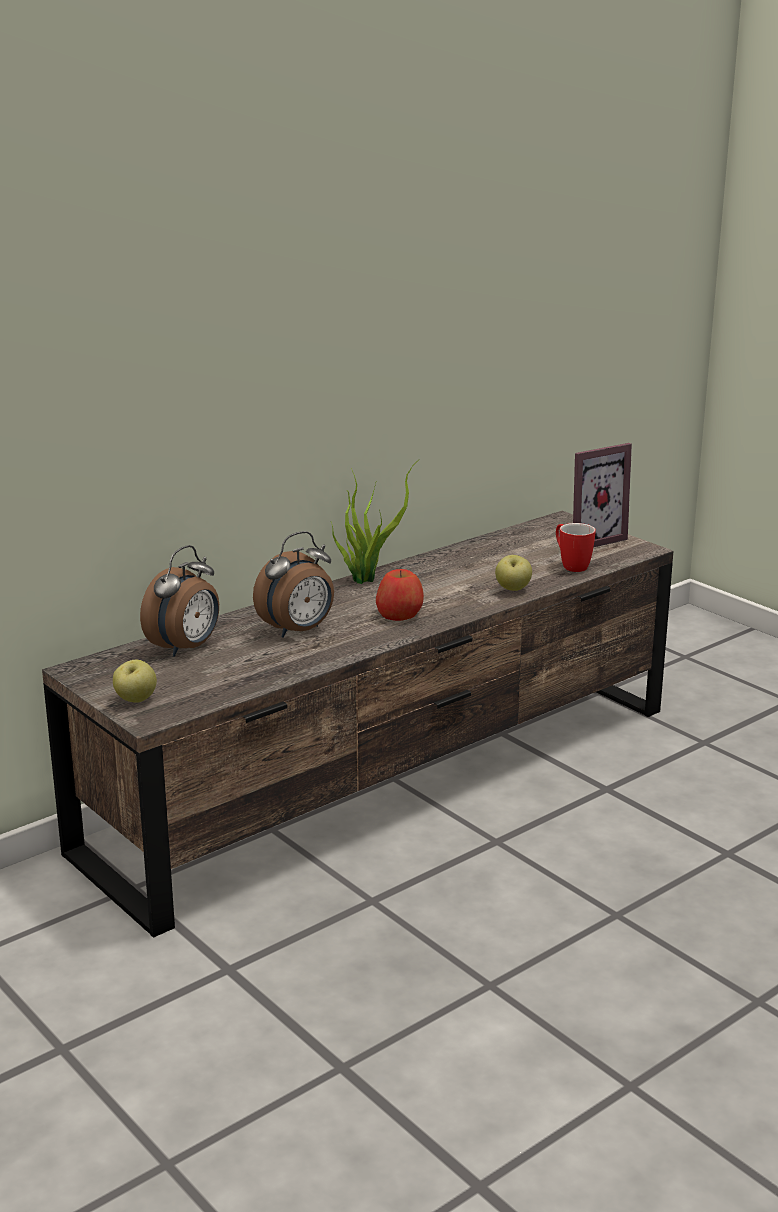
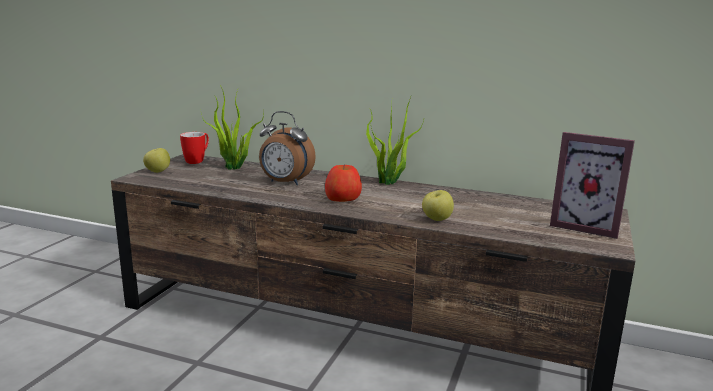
camera: 60 degrees right, 5 degrees down
(186, 648) = (234, 168): alarm clock -> potted plant
(570, 565) = (518, 229): mug -> mug (197, 161)

